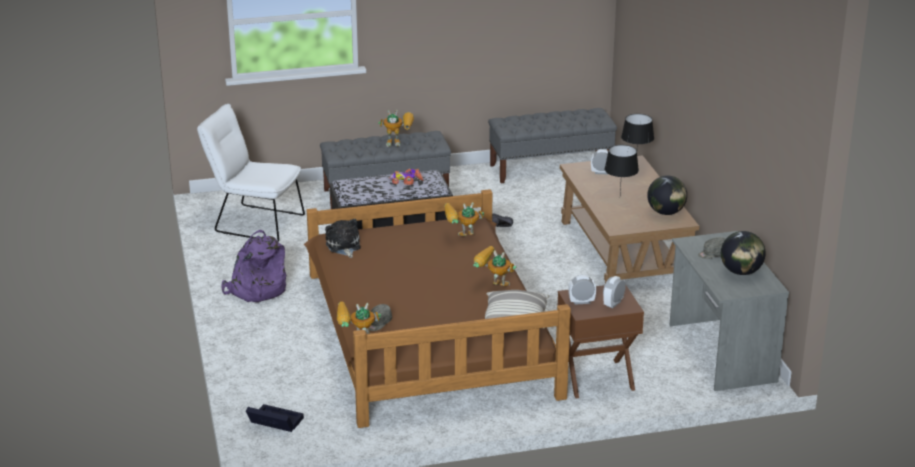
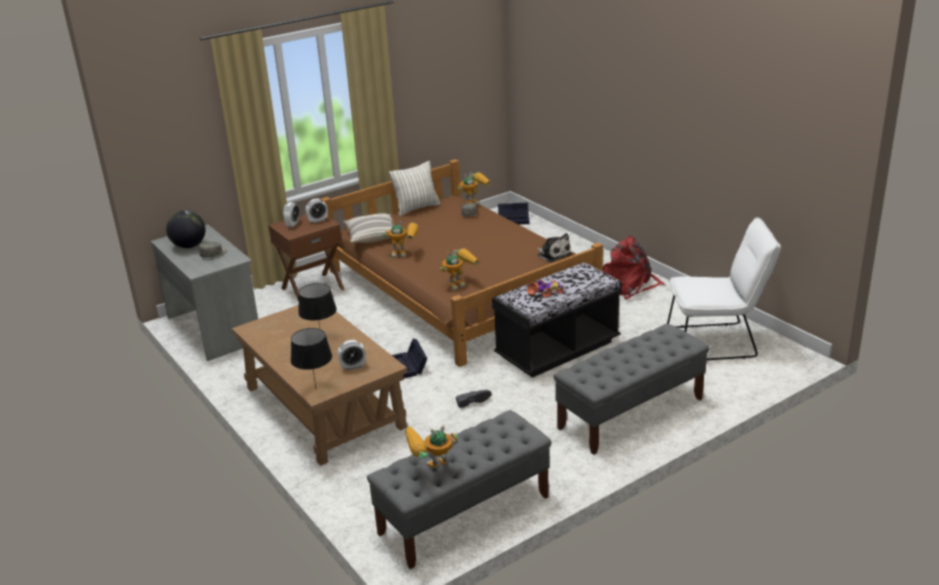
camera: 160 degrees right, 0 degrees up
(256, 289) = (630, 286): purple backpack -> red backpack
(399, 143) = (617, 360): toy robot -> toy robot (431, 470)
(433, 356) = (416, 208): none -> pillow
(533, 265) = (409, 366): none -> black storage box
(666, 212) = (268, 334): globe -> none

